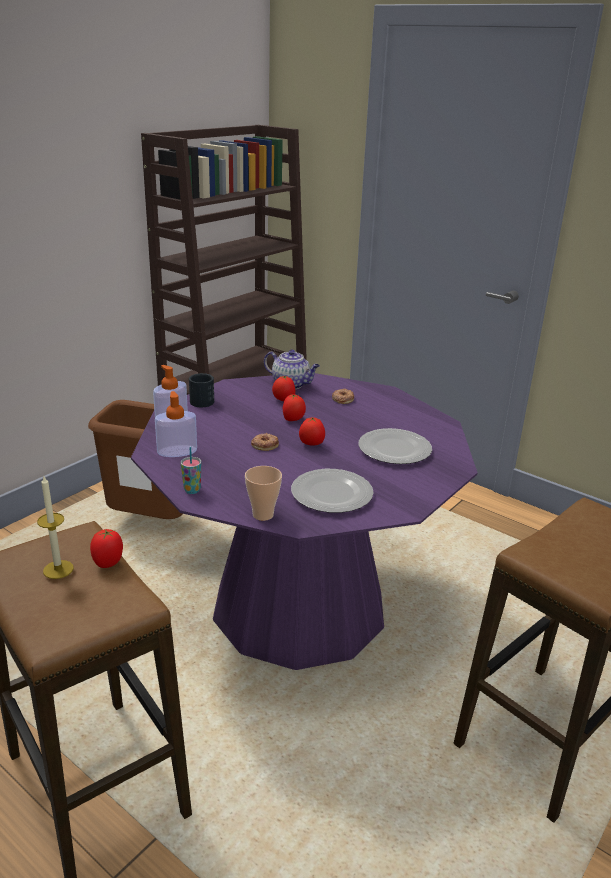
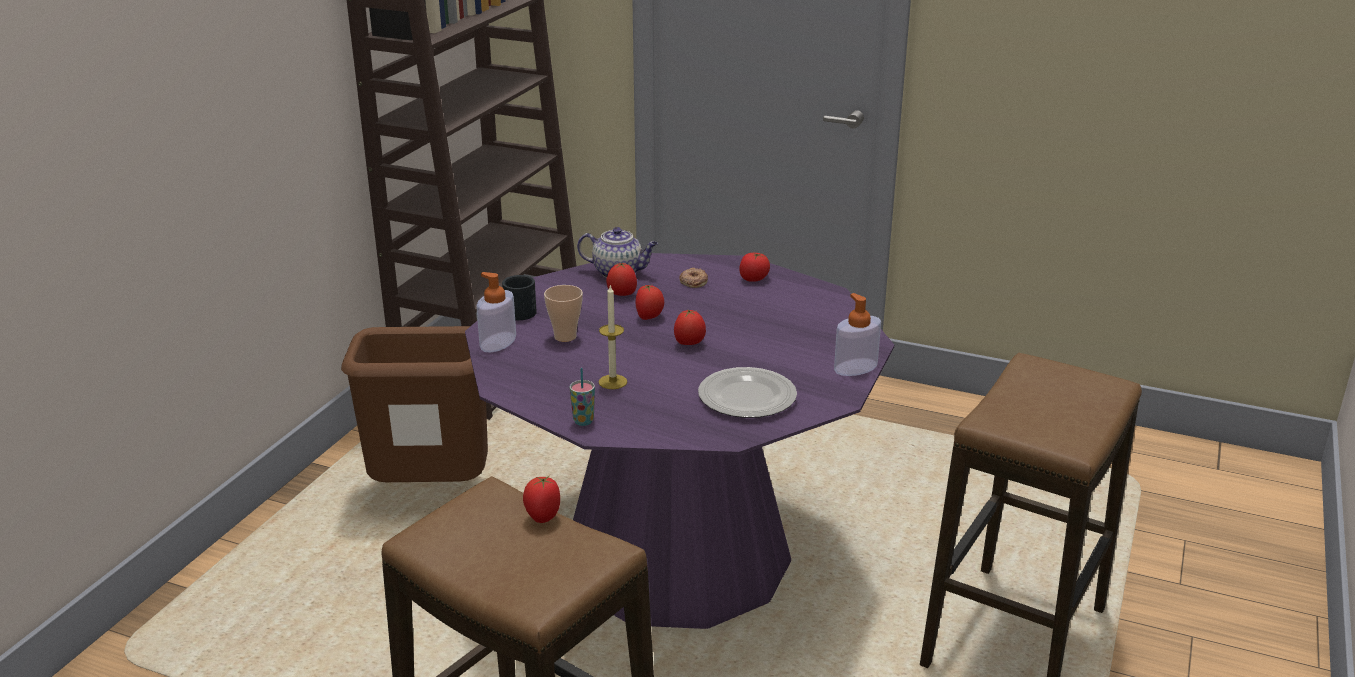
camera: 15 degrees left, 0 degrees up
(58, 569) = (492, 534): candle -> candle (612, 382)
(177, 451) = (533, 379): soap dispenser -> soap dispenser (855, 367)
(263, 515) = (684, 433): cup -> cup (565, 337)
(265, 444) = (634, 353): donut -> none
(390, 404) = (754, 278): none -> tomato
(394, 450) = (789, 334): plate -> none

